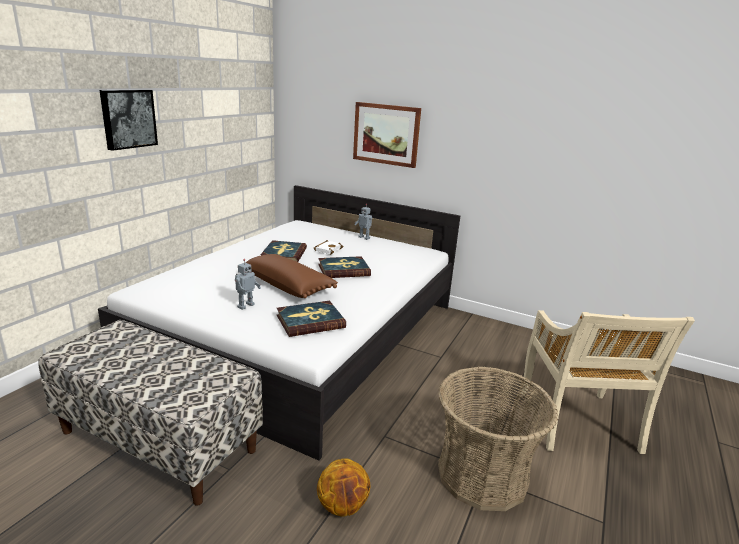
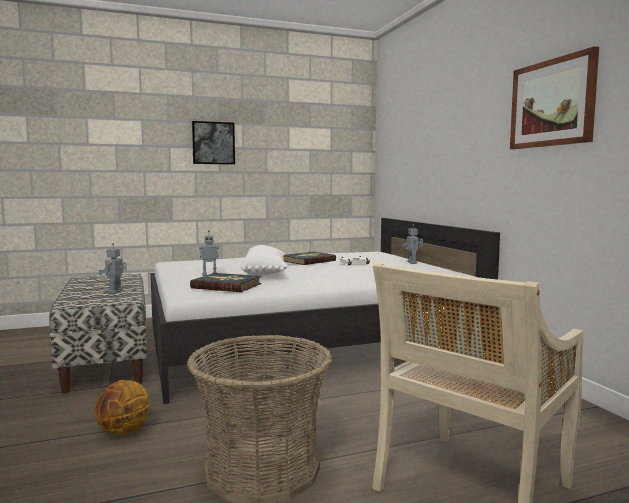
camera: 45 degrees right, 15 degrees down
(187, 365) = (116, 292): none -> toy robot
(289, 286) = (266, 272): brown pillow -> white pillow
(343, 270) = (334, 272): book -> none
(386, 134) = (441, 151): picture -> picture (552, 103)

